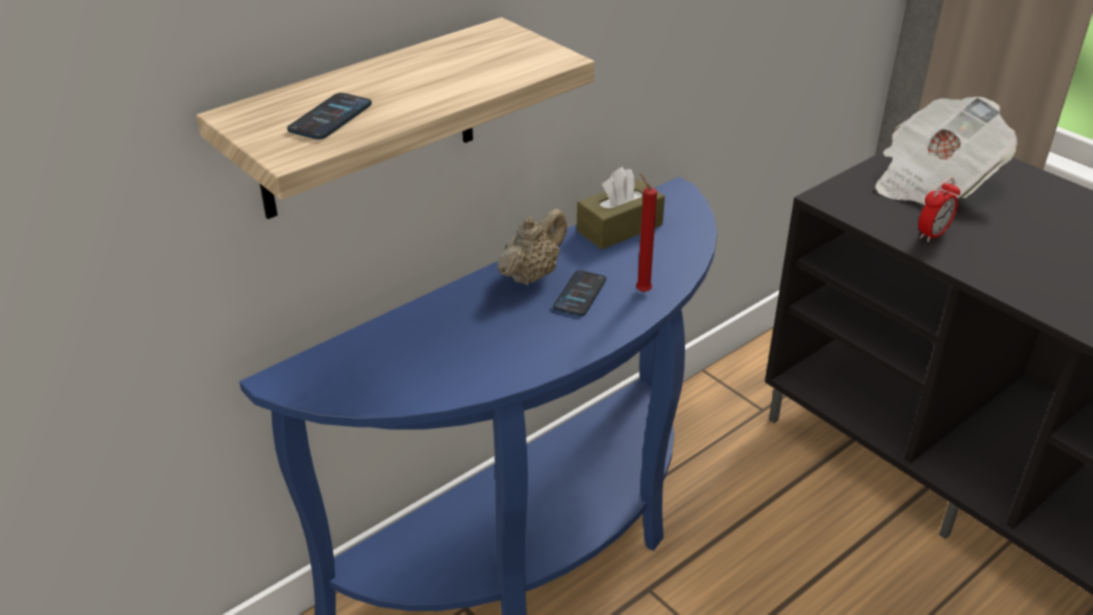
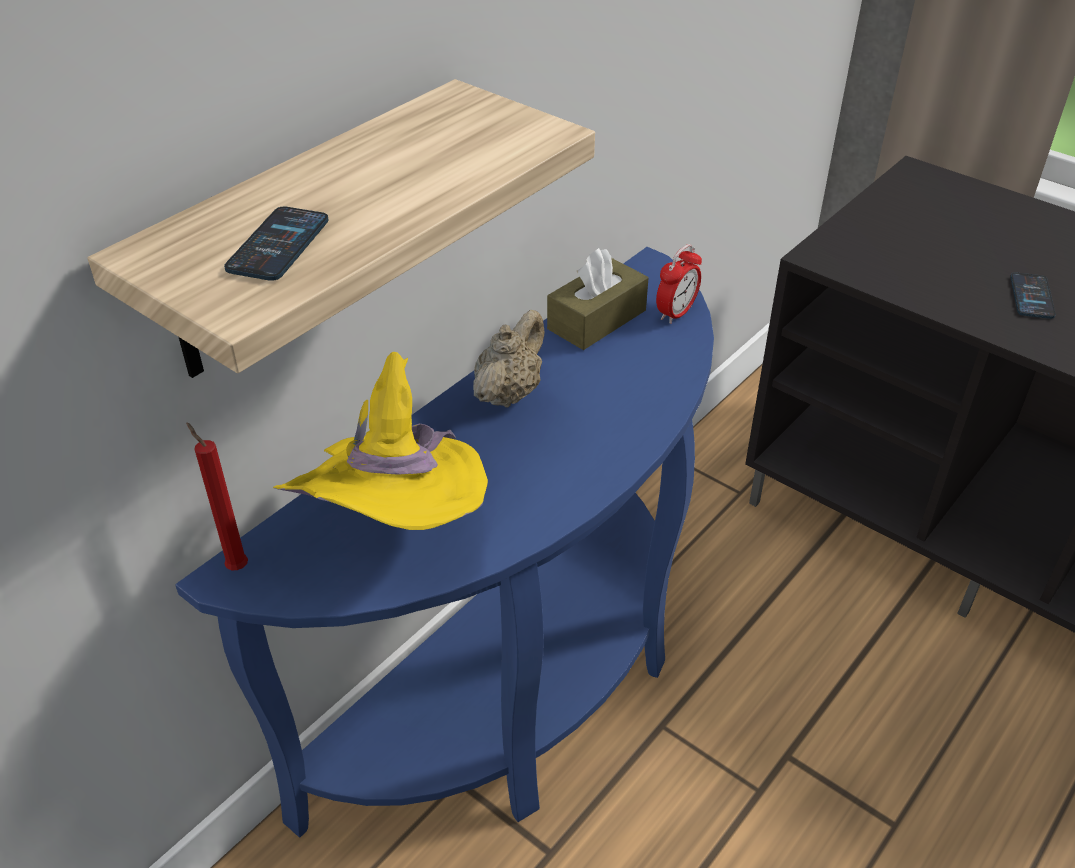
camera: 10 degrees left, 5 degrees up
(418, 361) = (400, 526): none -> yellow hat
(580, 294) = (573, 412): phone -> phone (1031, 297)
(641, 290) = (645, 399): red candle -> red candle (235, 566)
(932, 234) = (946, 289): alarm clock -> alarm clock (676, 313)
(933, 182) = (927, 225): newspaper -> none

